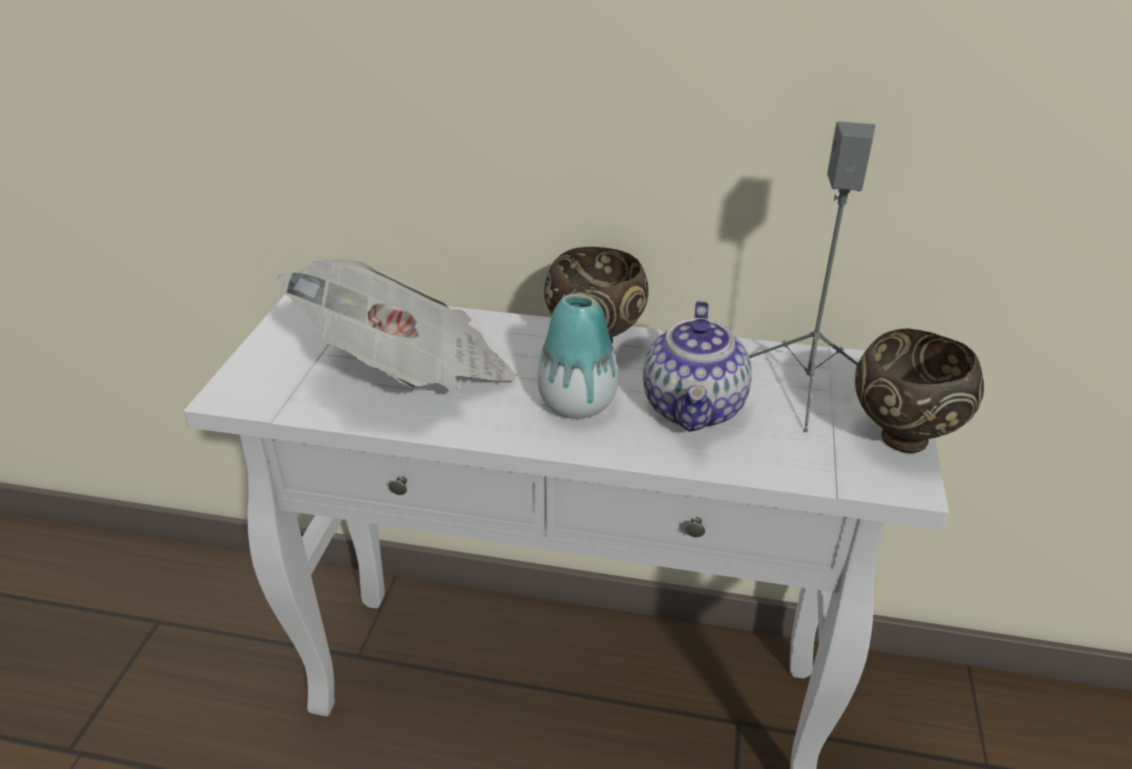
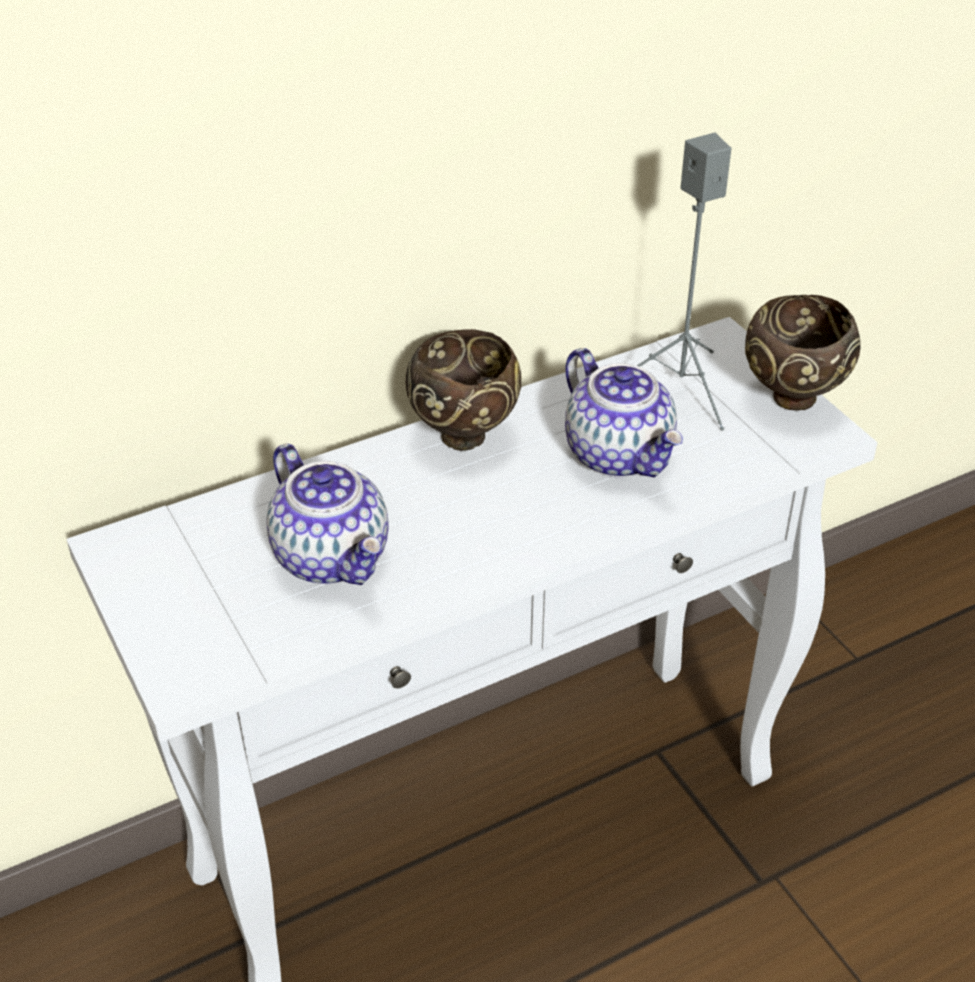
camera: 40 degrees left, 5 degrees up
(410, 372) = (333, 557): newspaper -> teapot
(577, 404) = (522, 503): vase -> none

